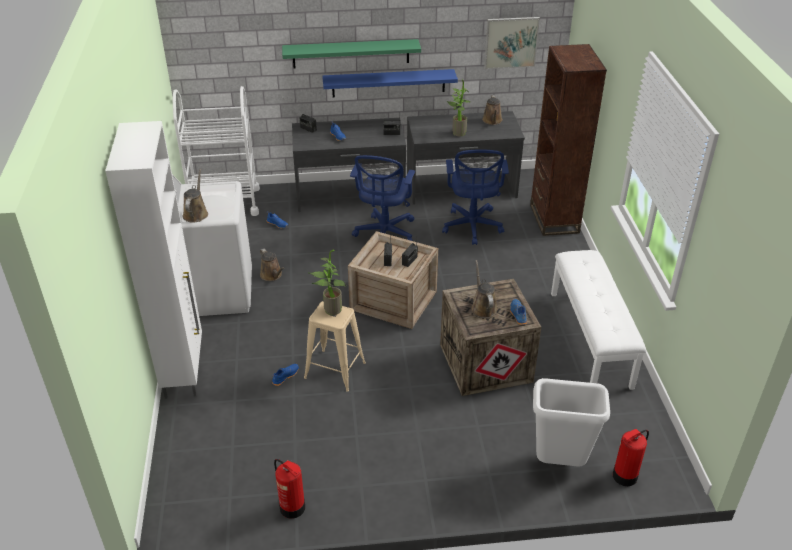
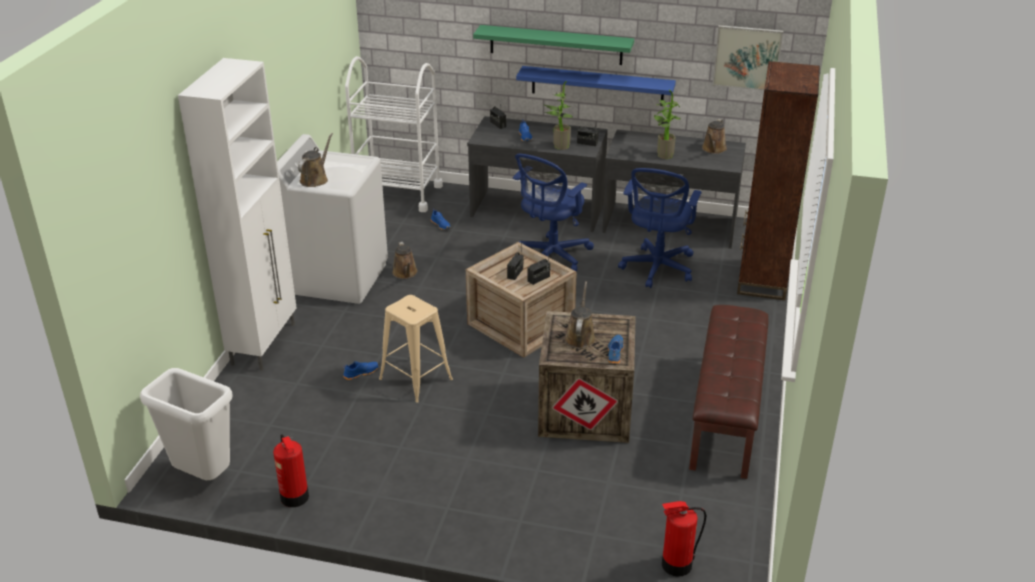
camera: 20 degrees right, 5 degrees down
(330, 310) = (412, 304): potted plant -> potted plant (559, 146)
(559, 464) = (606, 532): white trash can -> white trash can (202, 477)
(591, 338) = (727, 414): white bench -> brown bench

